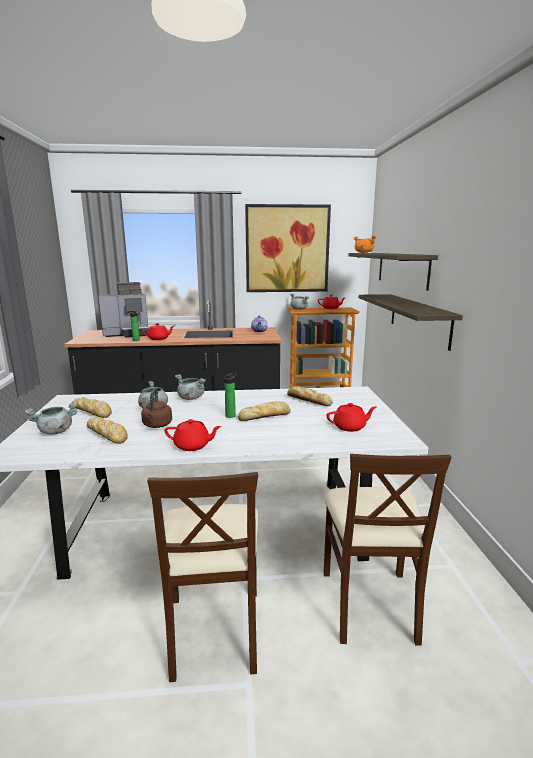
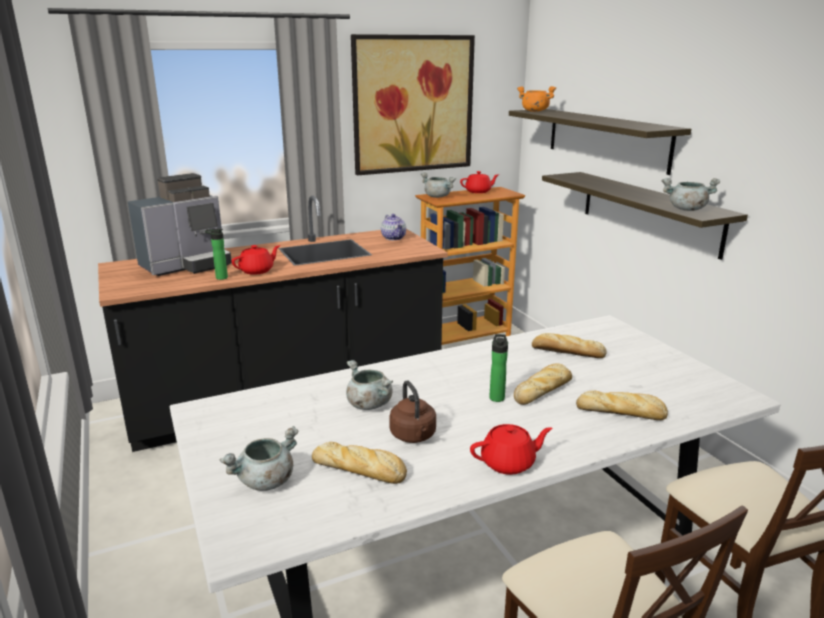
camera: 20 degrees left, 5 degrees up
(92, 412) = (279, 429): bread -> bread (622, 412)
(190, 398) = (401, 374): grey cooking pot -> grey cooking pot (686, 209)
(350, 427) = (666, 389): red teapot -> none

